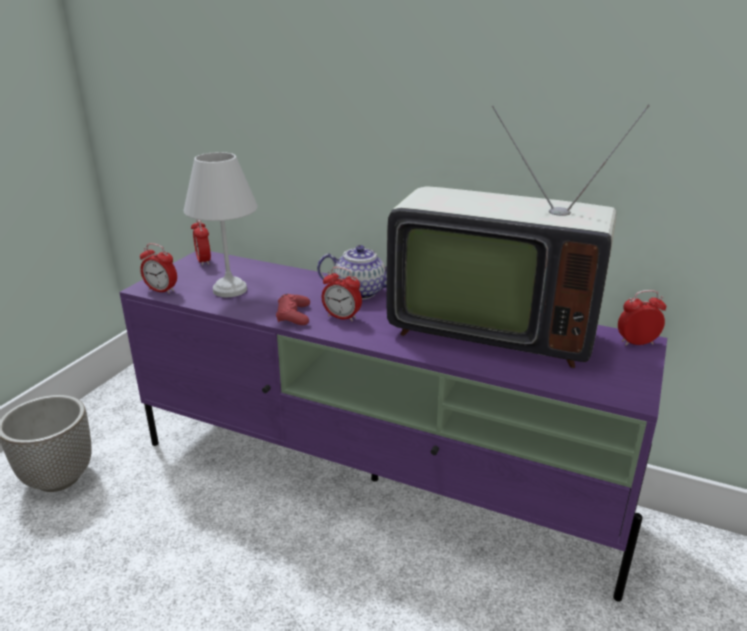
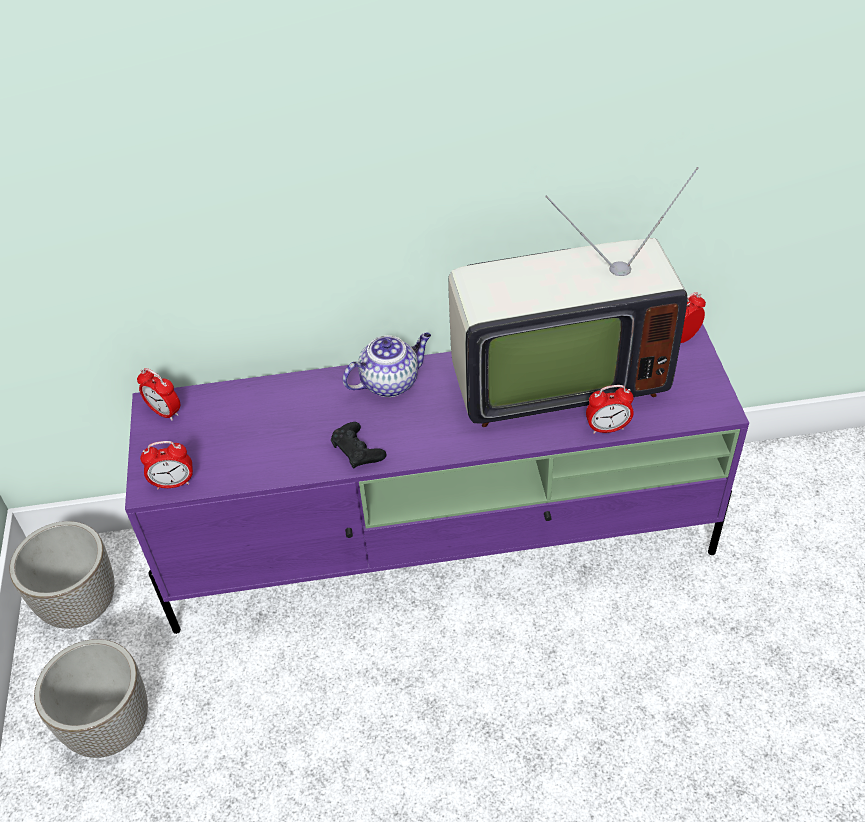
camera: 30 degrees left, 20 degrees up
(122, 405) = (82, 605): none -> planter
(230, 289) = (249, 443): white table lamp -> none
(293, 315) = (357, 450): red game controller -> black game controller
(342, 317) = (407, 429): alarm clock -> alarm clock (607, 428)

